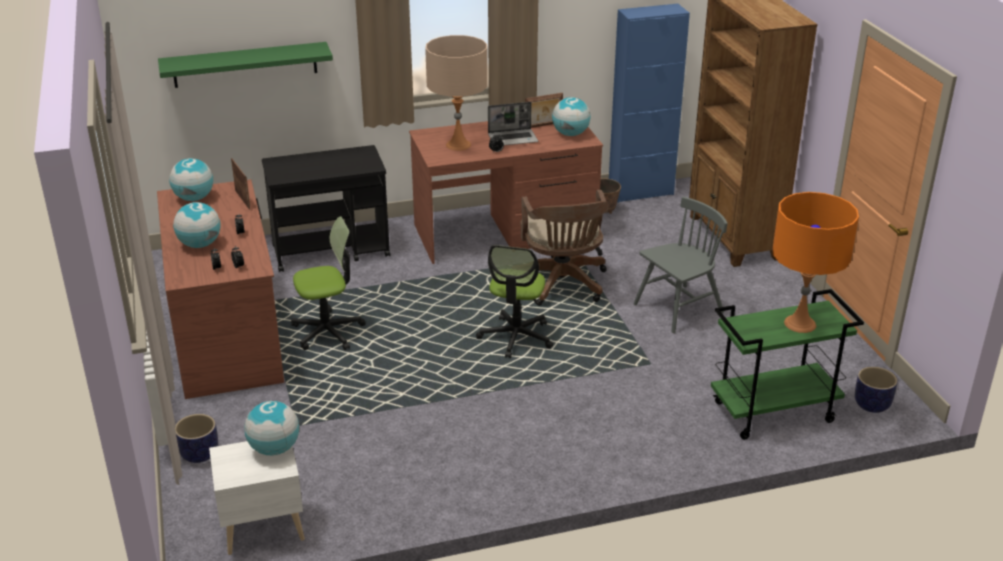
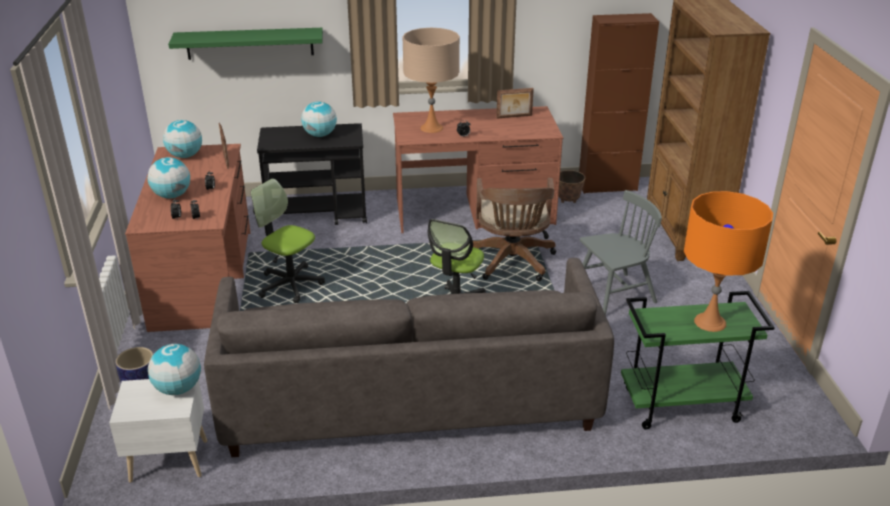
camera: 10 degrees right, 0 degrees up
(328, 331) = (290, 284): office chair -> office chair turned 135 degrees counterclockwise
(498, 436) = (410, 398): none -> grey sofa
(513, 138) = (483, 126): laptop -> none
(570, 134) = (536, 126): globe -> globe (320, 135)
(640, 192) = (607, 186): blue cabinet -> brown cabinet
(871, 405) = (783, 409): planter -> none

